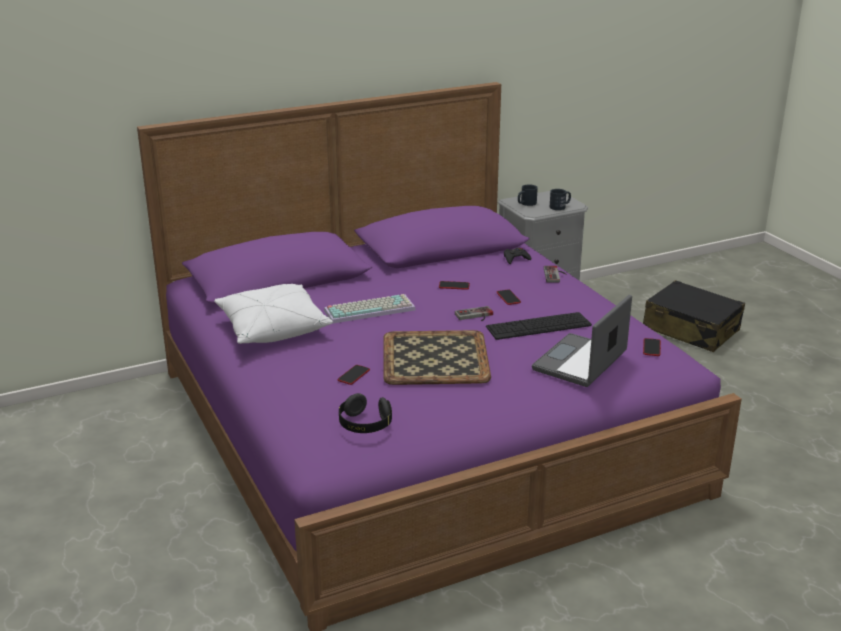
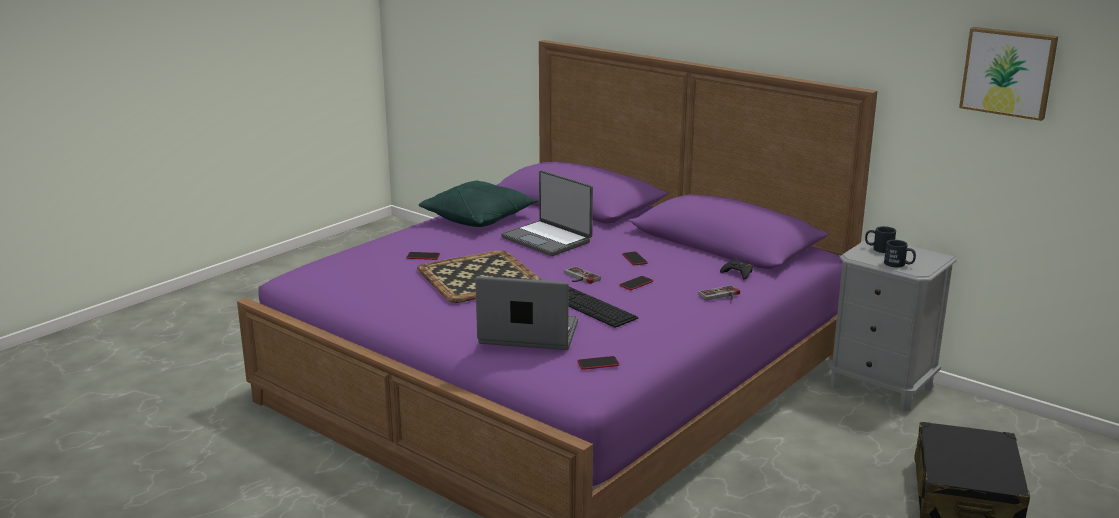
camera: 65 degrees right, 5 degrees down
(272, 328) = (479, 218): white pillow -> green pillow
(365, 425) = (348, 275): black headphones -> none
(370, 309) = (547, 239): keyboard -> laptop
(579, 43) = (1008, 72): none -> picture

